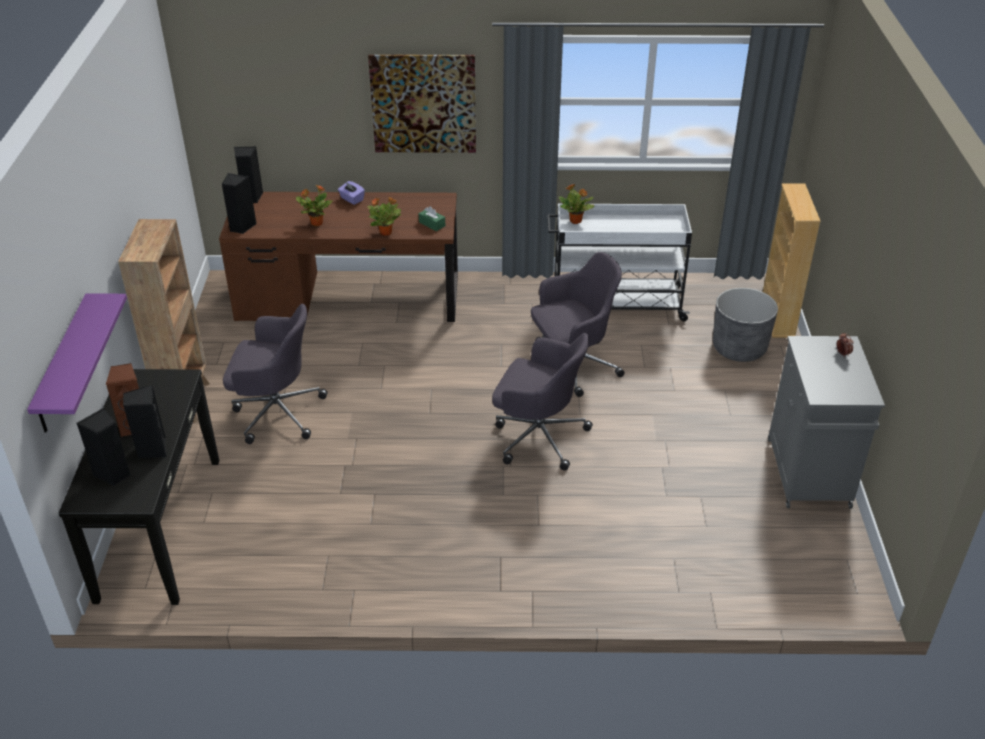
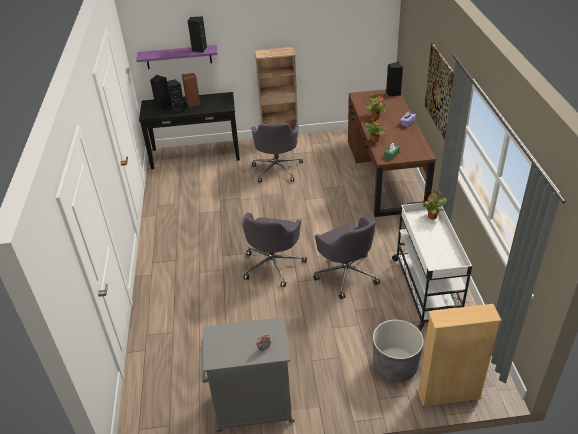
camera: 85 degrees right, 0 degrees up
(241, 227) = (361, 96): black speaker -> black speaker (199, 49)

